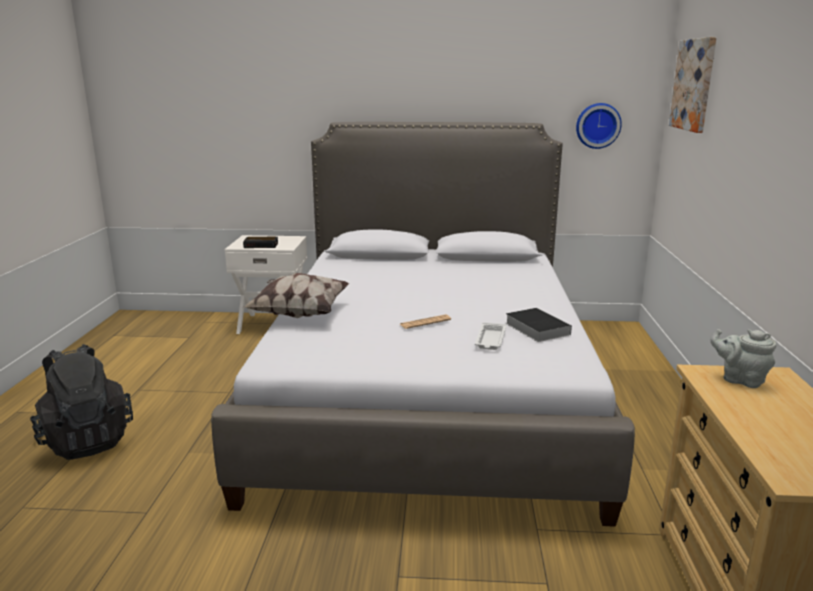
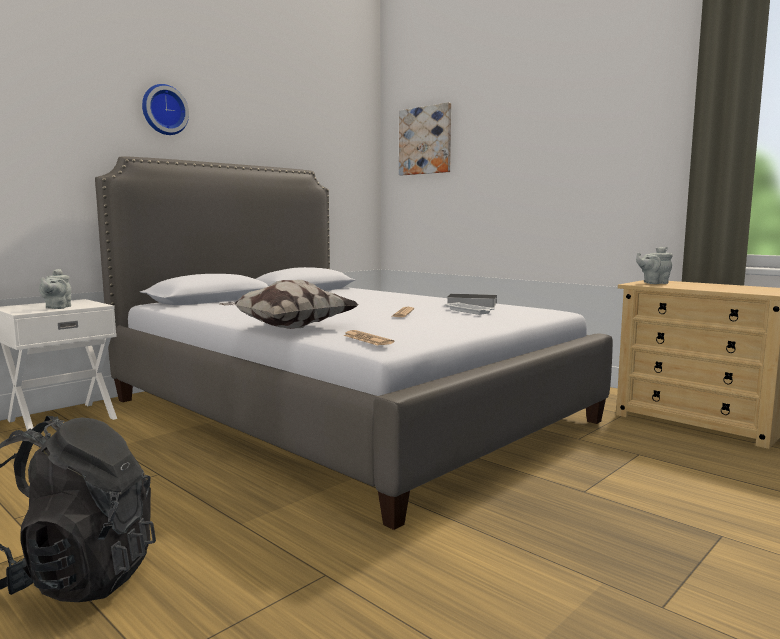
camera: 50 degrees left, 10 degrees down
(261, 245) = (57, 307): alarm clock -> grey teapot
(278, 350) = (367, 339): none -> newspaper
(597, 125) = (342, 177): wall clock -> wall clock (164, 110)

